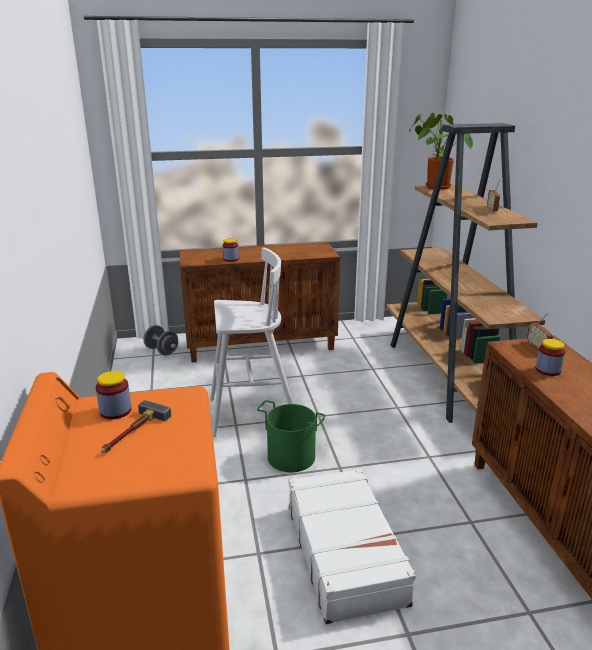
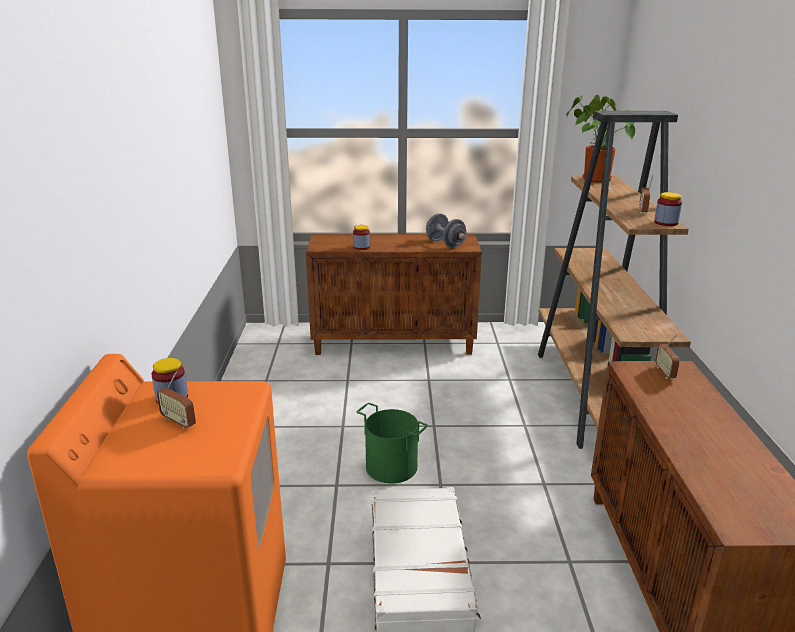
camera: 10 degrees right, 0 degrees up
(132, 433) = (178, 422): hammer -> radio
(162, 351) = (288, 339): grey dumbbell -> grey dumbbell (445, 244)
(251, 414) = (362, 416): white stool -> none
(548, 370) = (665, 400): jar -> jar (666, 223)

